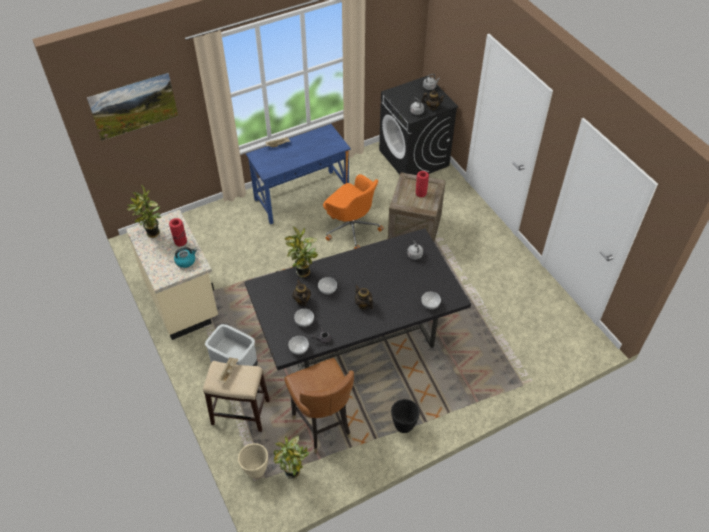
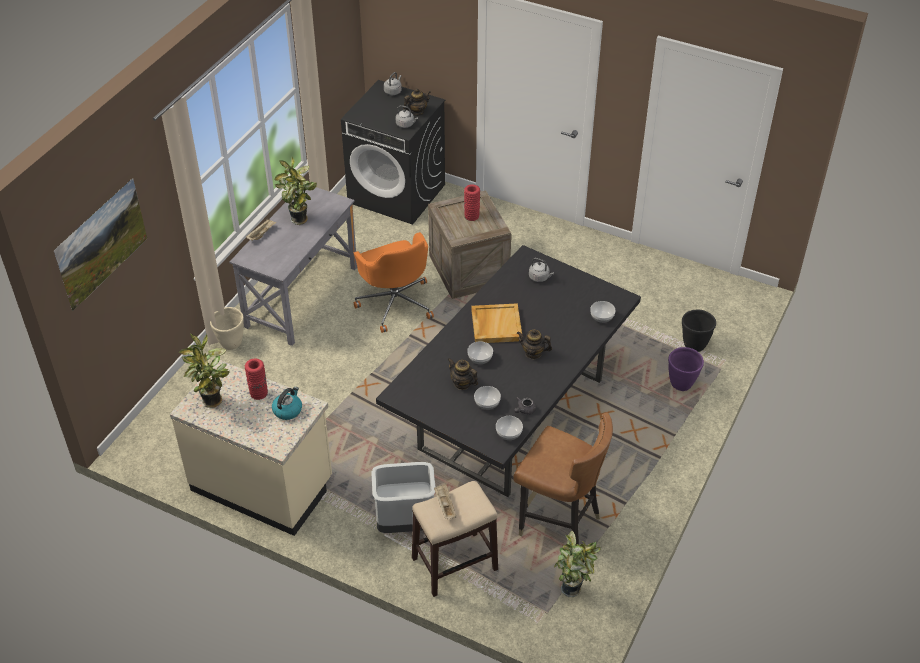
camera: 35 degrees left, 5 degrees down
(256, 470) = (529, 611): beige planter -> beige planter (231, 343)
(301, 196) = (301, 296): blue desk -> grey desk
(303, 273) = (436, 356): potted plant -> potted plant (300, 220)
(351, 228) = (395, 303): orange office chair -> orange office chair turned 60 degrees clockwise
(358, 273) = (496, 325): none -> beige tray
(403, 425) = (642, 474): black planter -> black planter (694, 345)
(485, 380) = (681, 384): none -> purple planter

